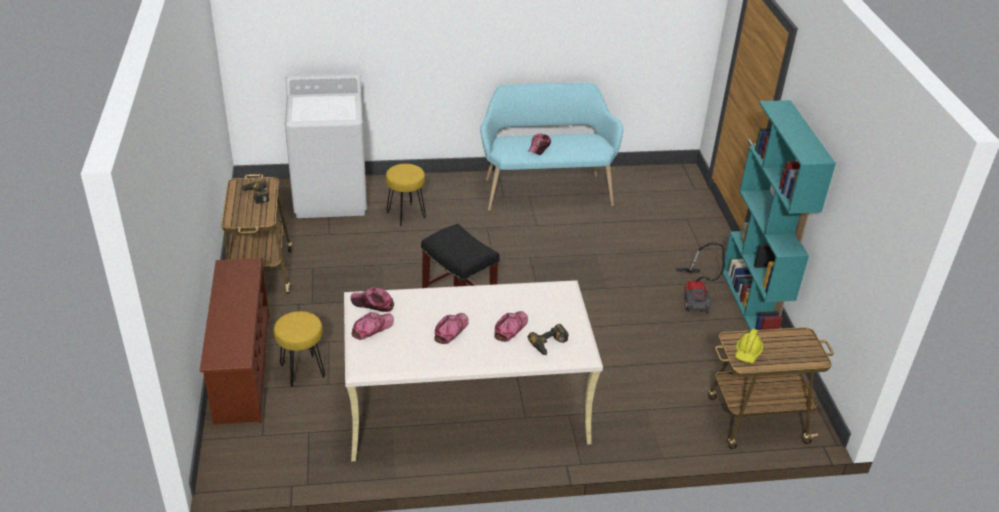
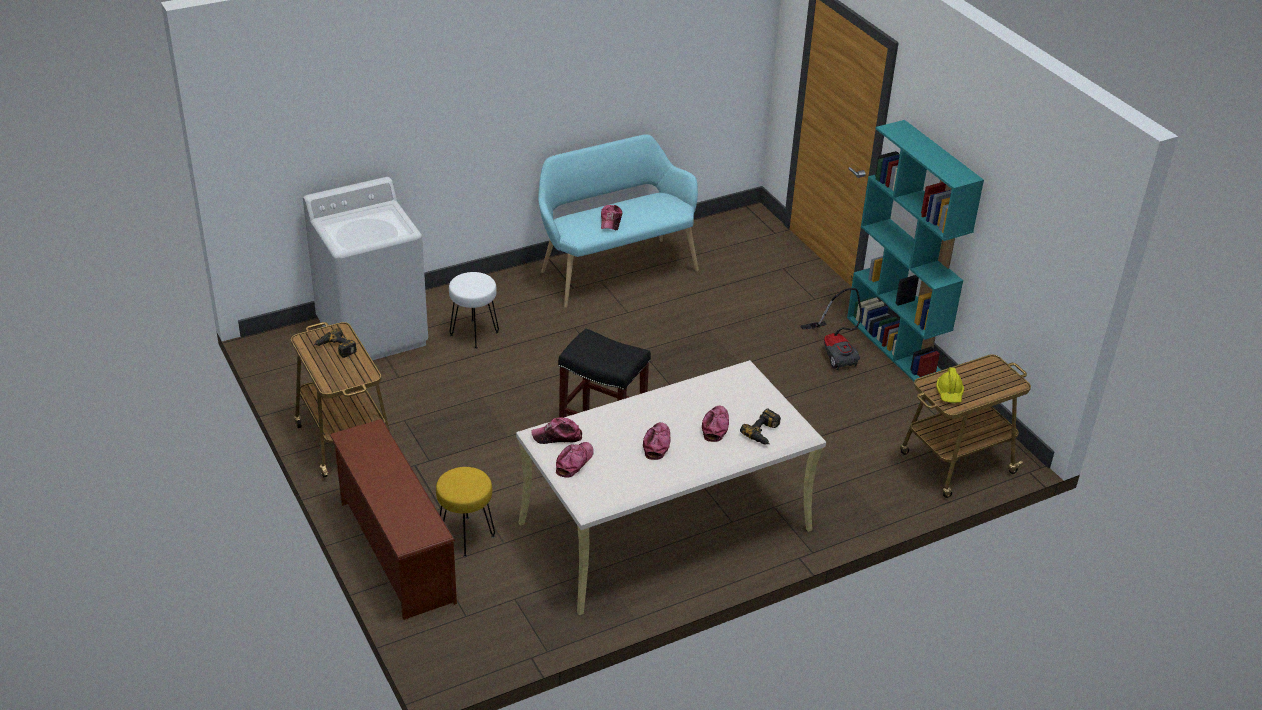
camera: 20 degrees left, 0 degrees up
(405, 214) = (473, 333): yellow stool -> white stool

